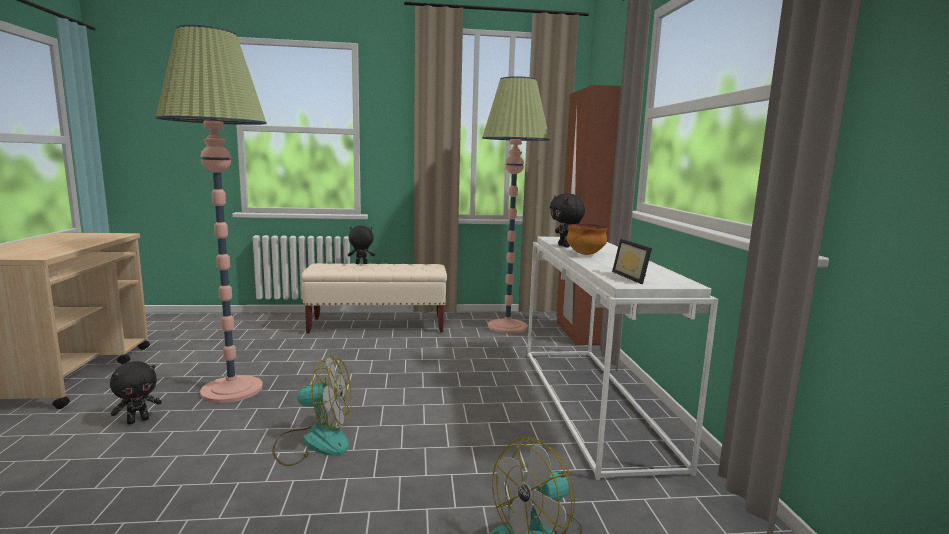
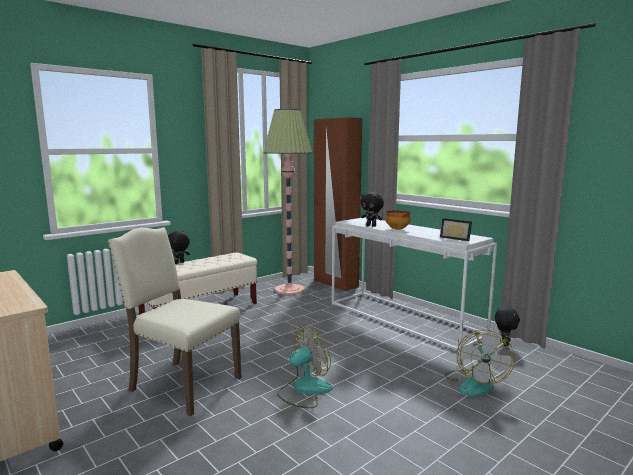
camera: 35 degrees left, 0 degrees up
(138, 420) = (153, 428): black plush toy -> black plush toy (504, 344)
(232, 390) = (182, 384): floor lamp -> beige chair

